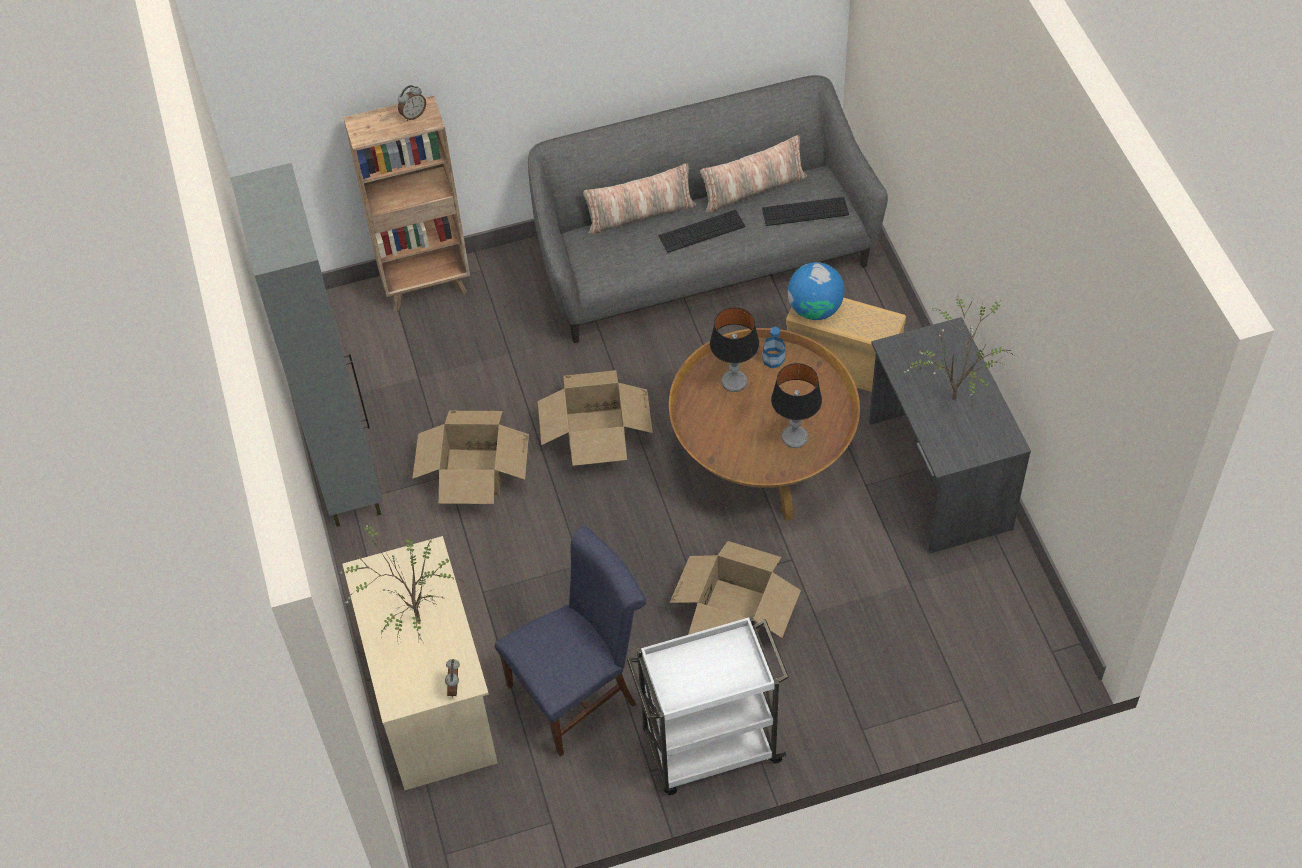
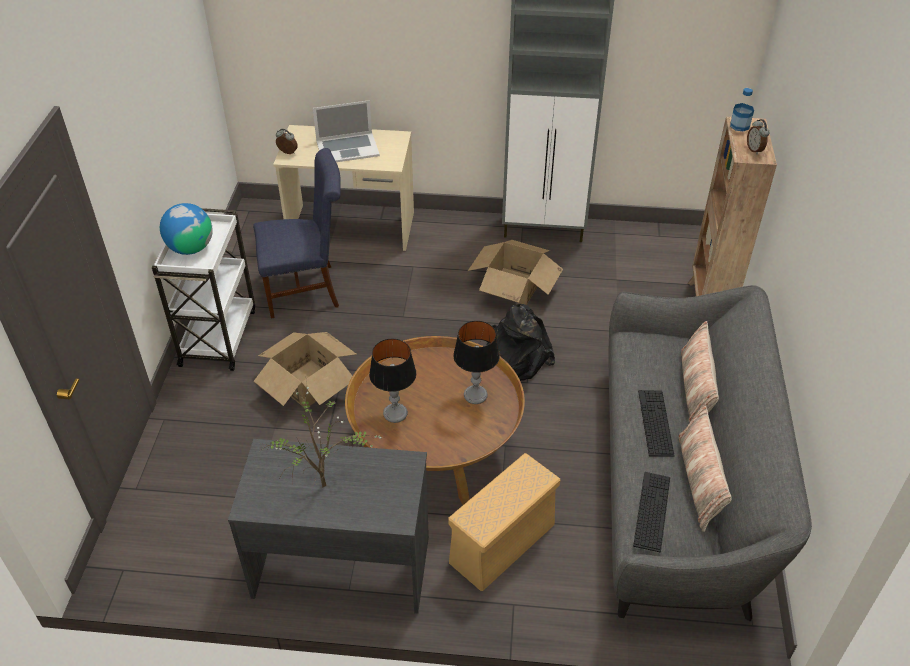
camera: 110 degrees right, 10 degrees down
(414, 620) = (347, 148): potted plant -> laptop
(579, 691) = (307, 289): blue chair -> blue chair turned 90 degrees counterclockwise
(596, 432) = (515, 357): cardboard box -> black backpack
(773, 359) = (485, 429): bottle -> bottle (739, 126)
(815, 308) = (526, 477): globe -> globe (190, 248)

